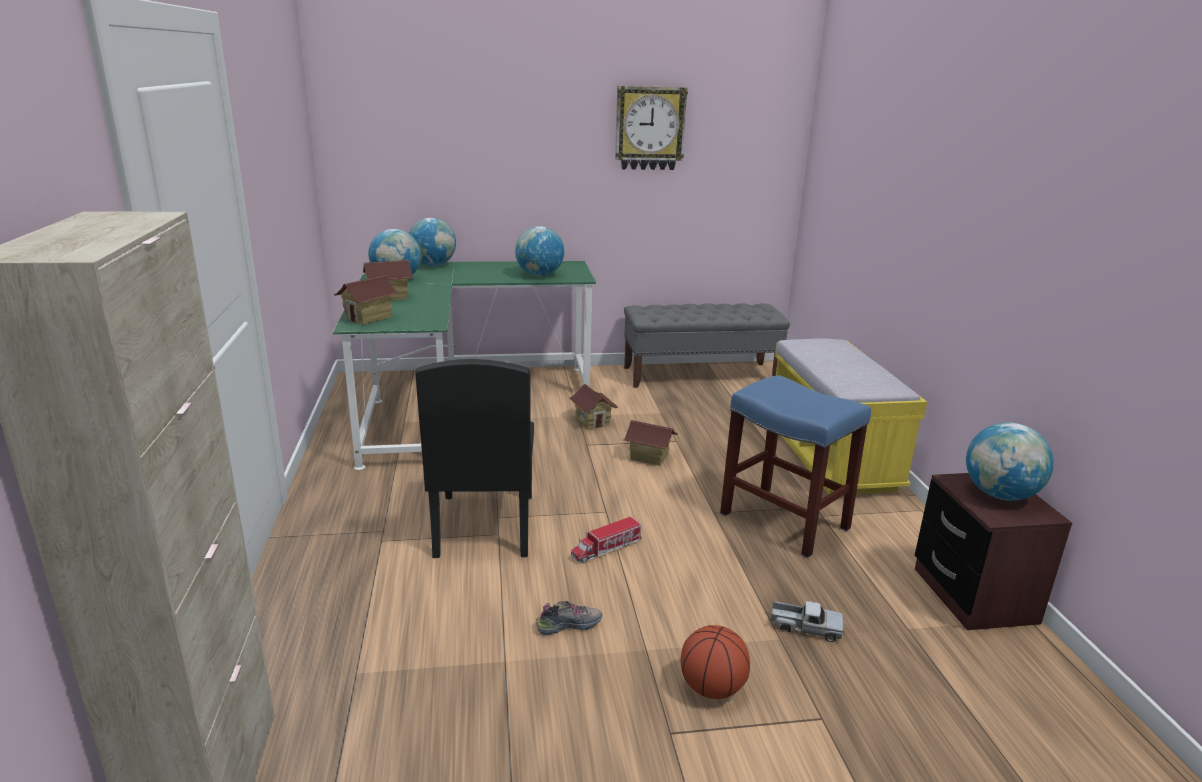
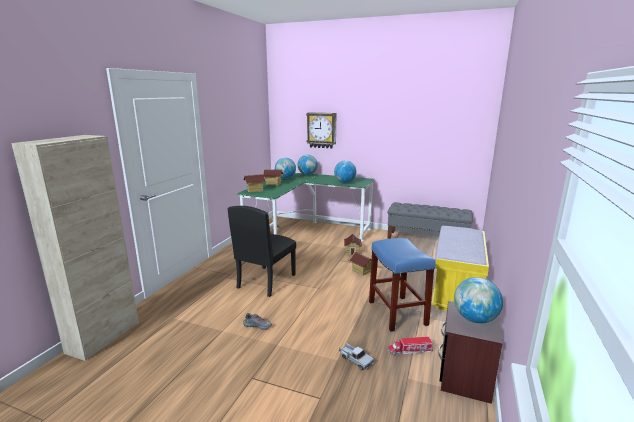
camera: 30 degrees right, 5 degrees down
(606, 548) = (303, 302): toy truck -> toy truck (410, 351)
(649, 128) = (408, 118): wall clock -> wall clock (321, 130)
(712, 688) = (286, 368): basketball -> none

